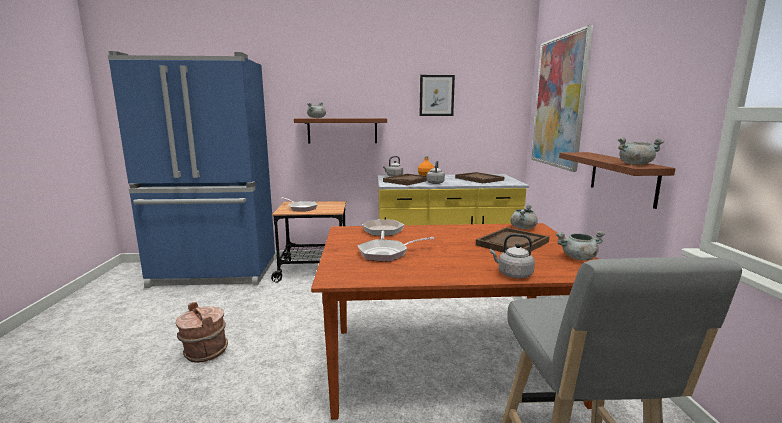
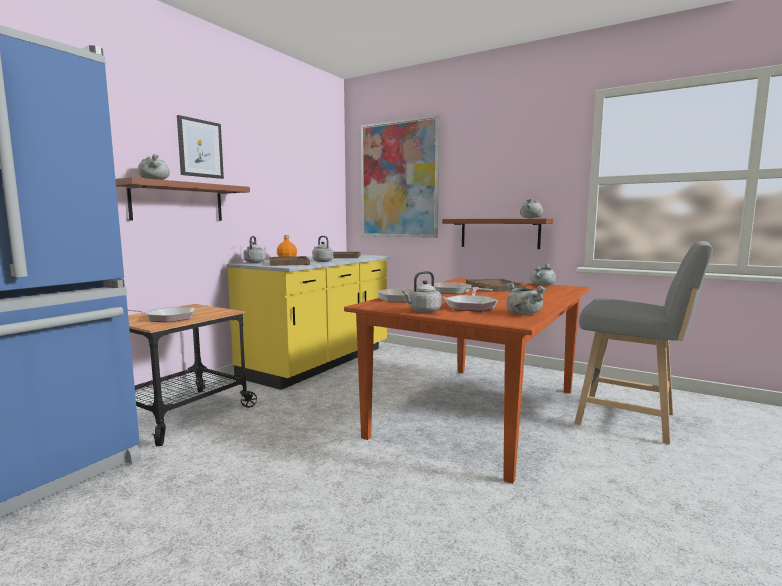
camera: 55 degrees left, 5 degrees down
(204, 352) = (274, 543): brown bucket -> none
(436, 95) = (276, 165): picture -> picture (200, 148)
(451, 236) = (453, 292): none -> frying pan
(513, 274) = (558, 296): grey kettle -> grey kettle (423, 311)
(523, 228) = (461, 281): grey cooking pot -> grey cooking pot (522, 313)

